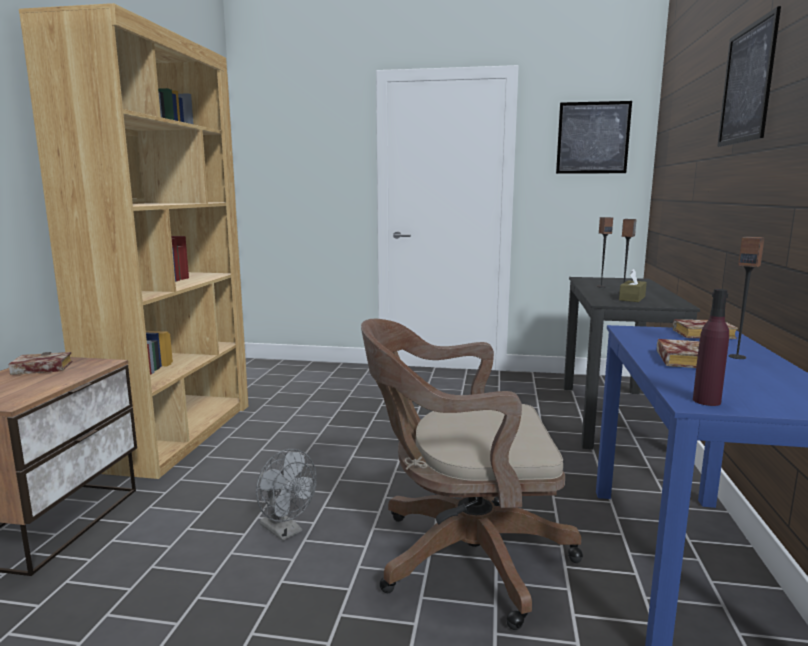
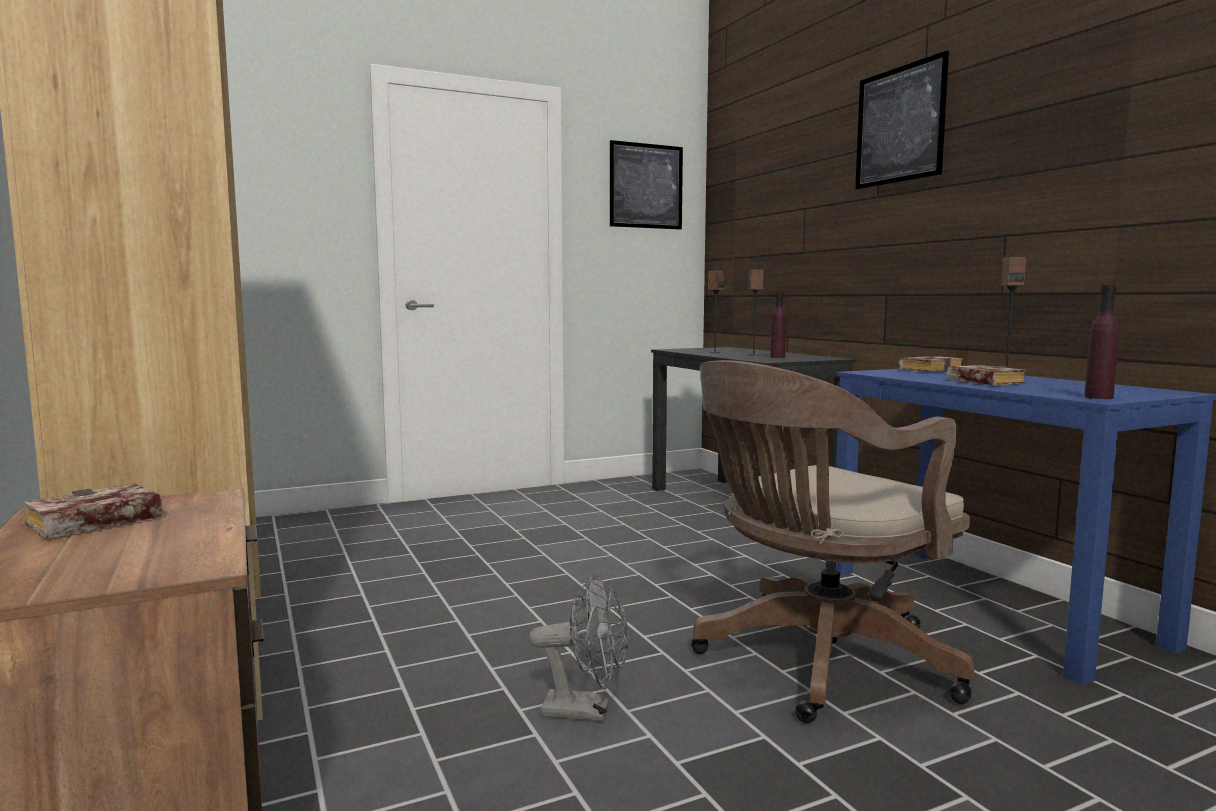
camera: 35 degrees left, 5 degrees down
(632, 298) = (777, 357): brown tissue box -> purple bottle

